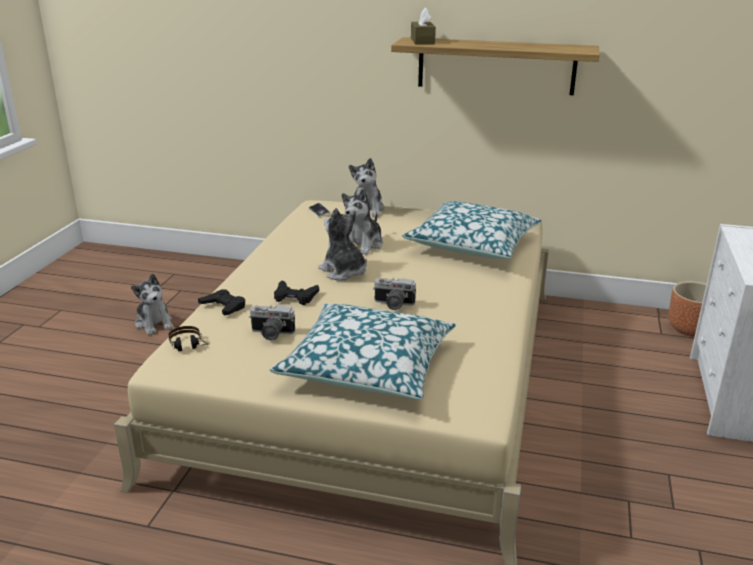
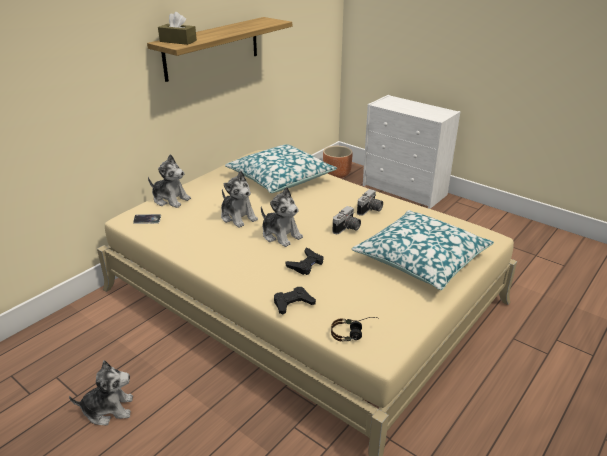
camera: 65 degrees left, 5 degrees up
(271, 334) = (356, 288): camera -> camera (370, 210)
(343, 272) = (281, 235): plush toy -> plush toy turned 120 degrees counterclockwise

